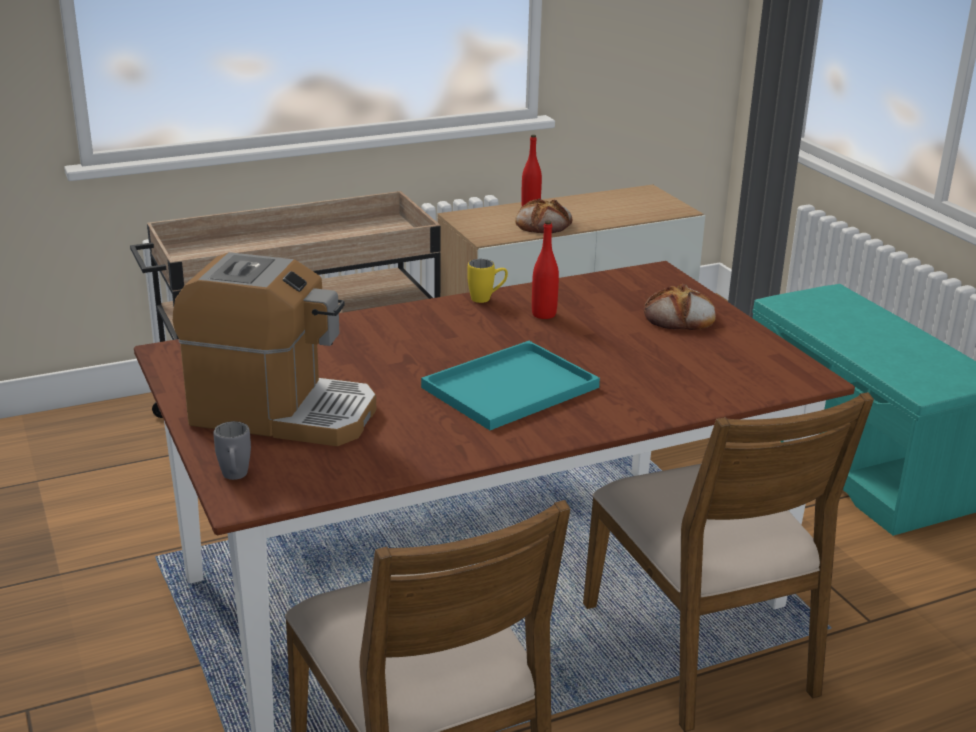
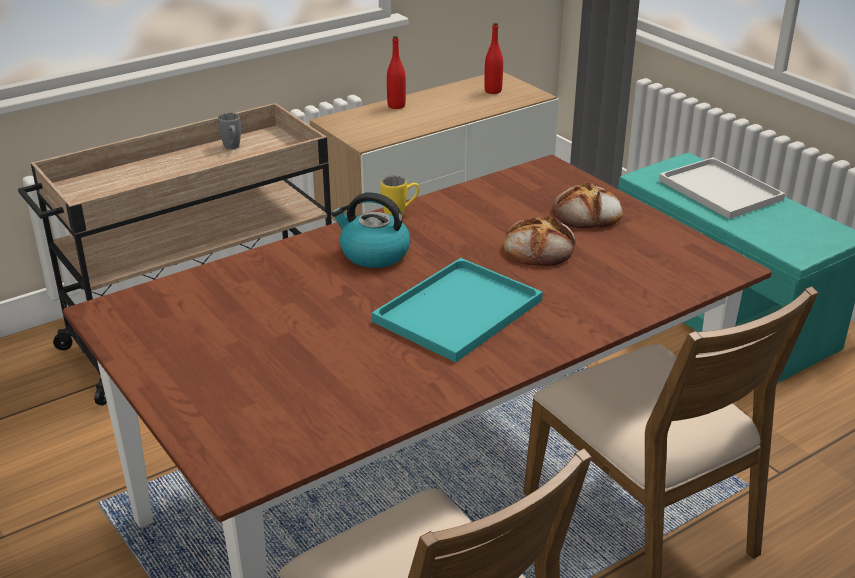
camera: 10 degrees left, 5 degrees up
(235, 478) = (220, 452): grey mug -> grey mug (233, 148)
(281, 413) = (242, 368): coffee machine -> none
(446, 330) = (373, 254): none -> kettle
(544, 224) = (414, 121): bread -> bread (539, 248)
(544, 314) = (460, 225): red bottle -> red bottle (493, 91)
(857, 321) = (717, 189): none -> white tray

